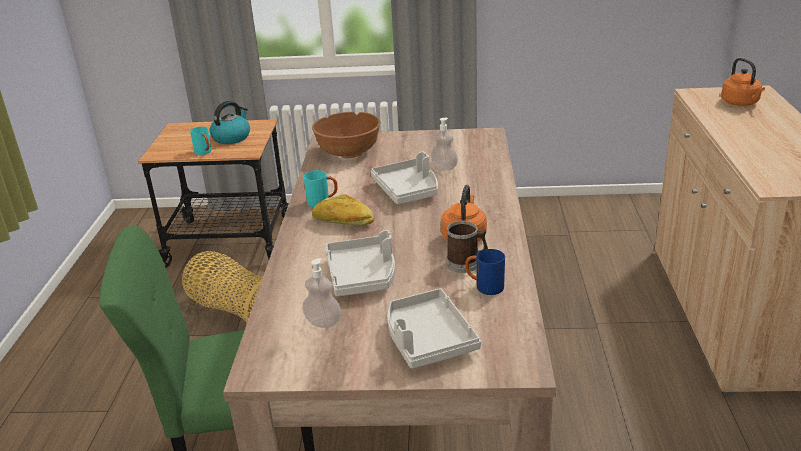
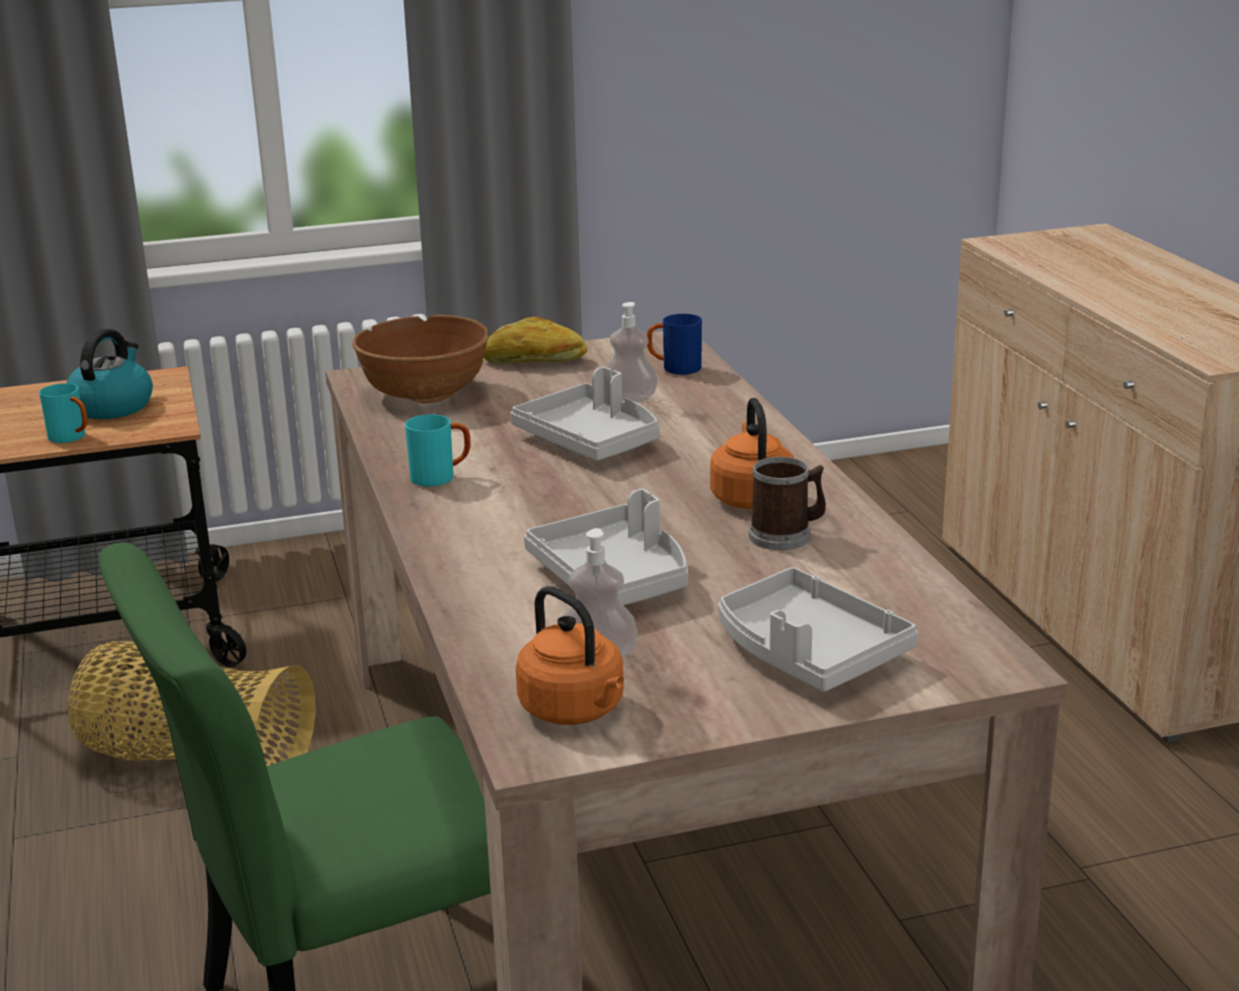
camera: 20 degrees left, 5 degrees down
(343, 222) = (508, 503): bread -> bread (534, 361)
(484, 287) = (844, 564): blue mug -> blue mug (674, 369)
(741, 103) = (1083, 251): orange kettle -> orange kettle (575, 710)

